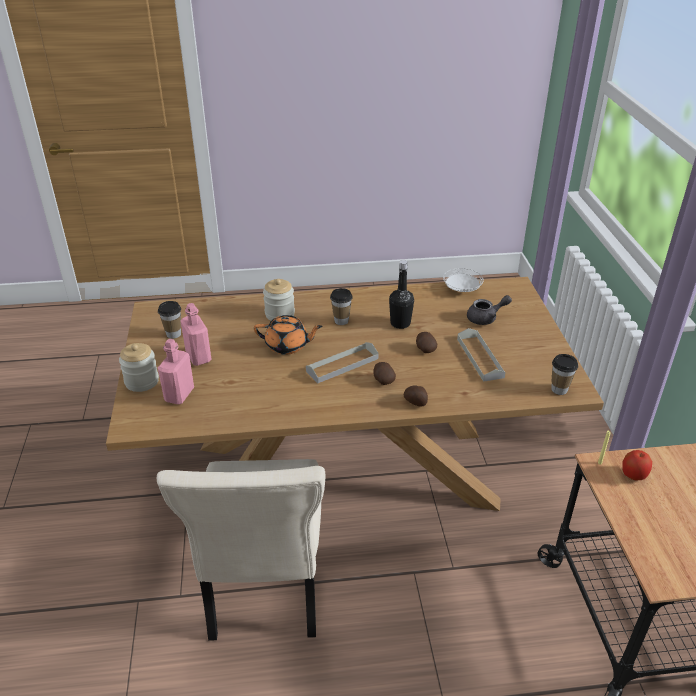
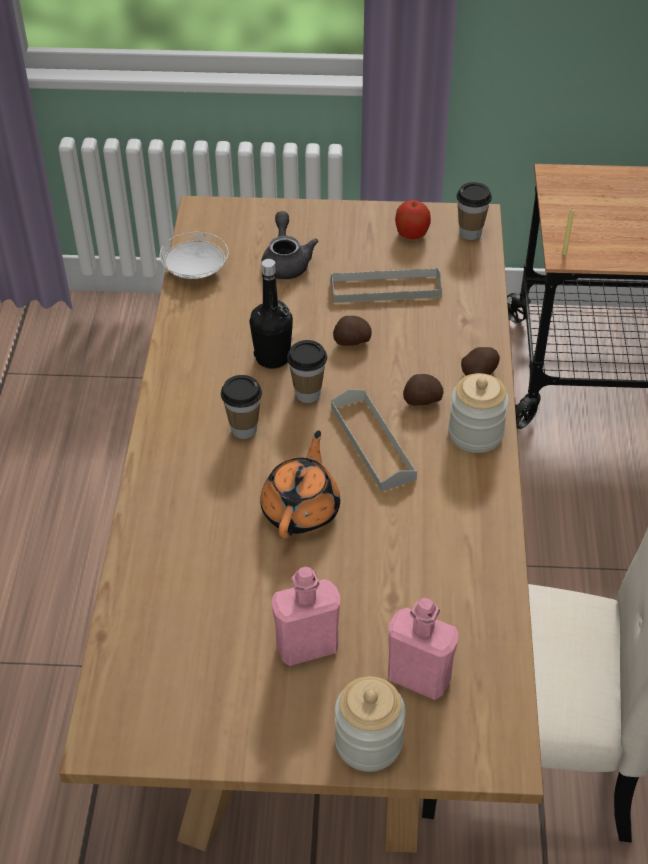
camera: 80 degrees left, 10 degrees up
(173, 334) = (217, 690): cup -> cup (307, 394)
(280, 314) = (195, 513): jar -> jar (475, 433)
(633, 475) = (587, 233): apple -> apple (412, 234)

